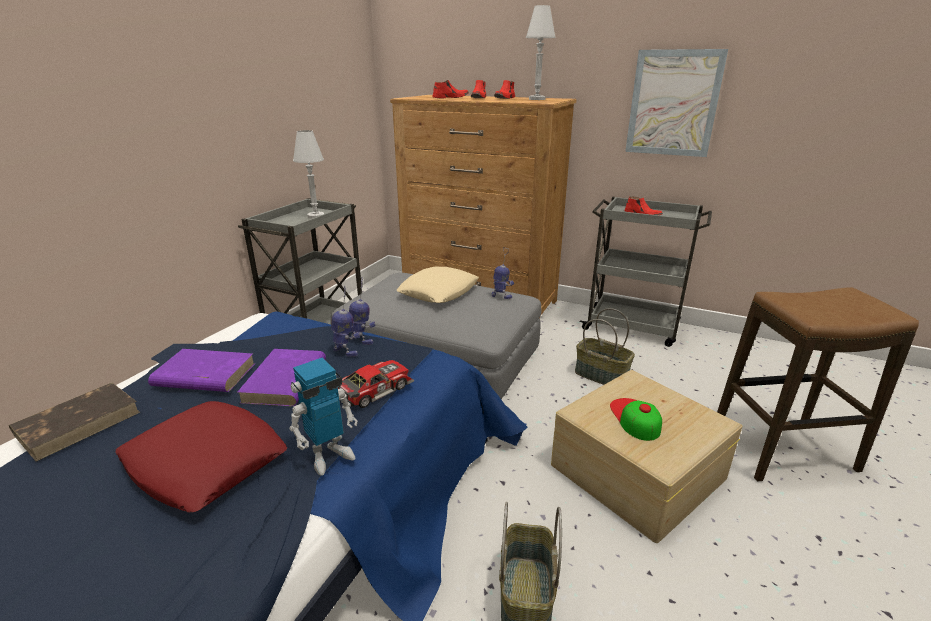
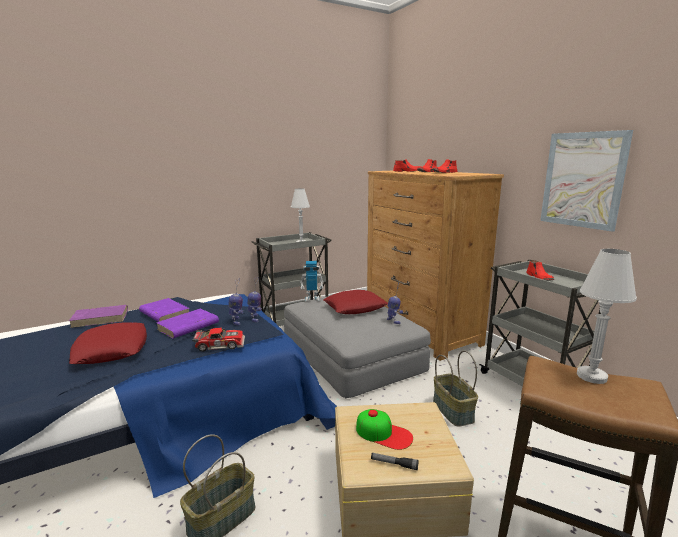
camera: 35 degrees right, 10 degrees down
(79, 422) = (101, 318): brown book -> purple book
(329, 455) = (153, 366): toy robot -> toy robot (312, 298)
(438, 292) = (354, 307): beige pillow -> red pillow
(537, 99) = (463, 173): white table lamp -> white table lamp (591, 376)
(635, 418) = (384, 433): cap -> cap turned 90 degrees clockwise
(680, 442) = (394, 464): none -> flashlight

